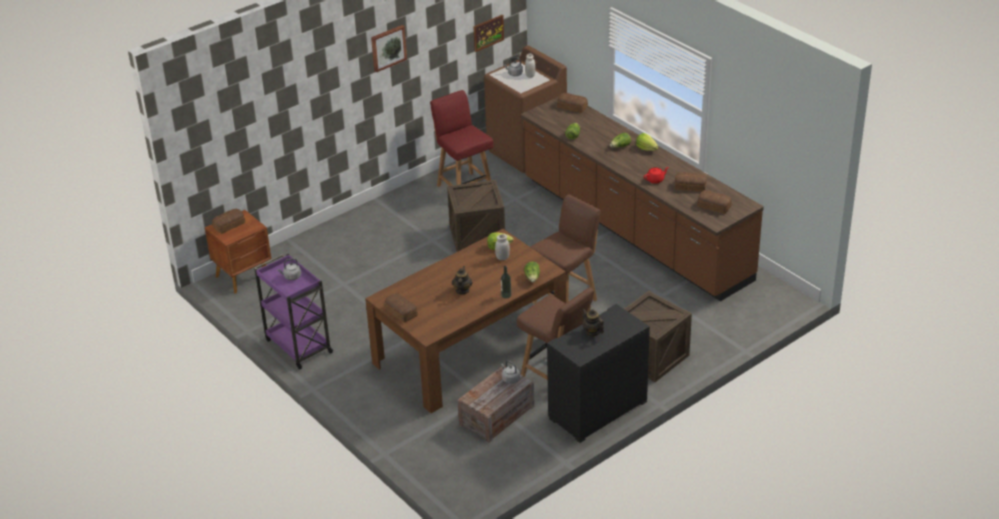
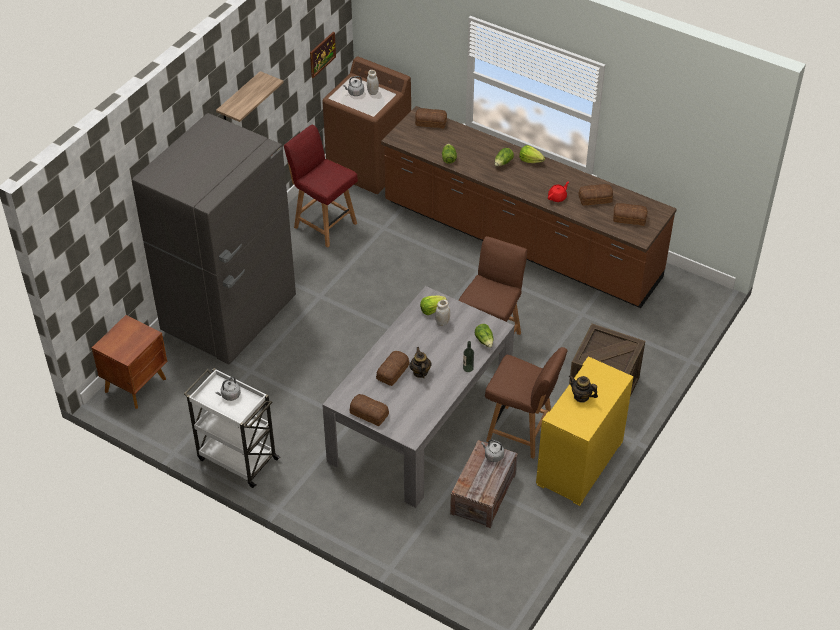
camera: 20 degrees left, 10 degrees up
(230, 225) = (119, 338): bread -> bread (393, 372)
(297, 345) = (236, 458): purple cart -> white cart
(348, 241) = (230, 316): none -> grey fridge
(388, 48) = (239, 100): picture -> shelf
(470, 350) = (420, 421): brown dining table -> grey dining table
(477, 236) = (365, 281): crate -> none
(598, 410) = (580, 463): black dresser -> yellow dresser

